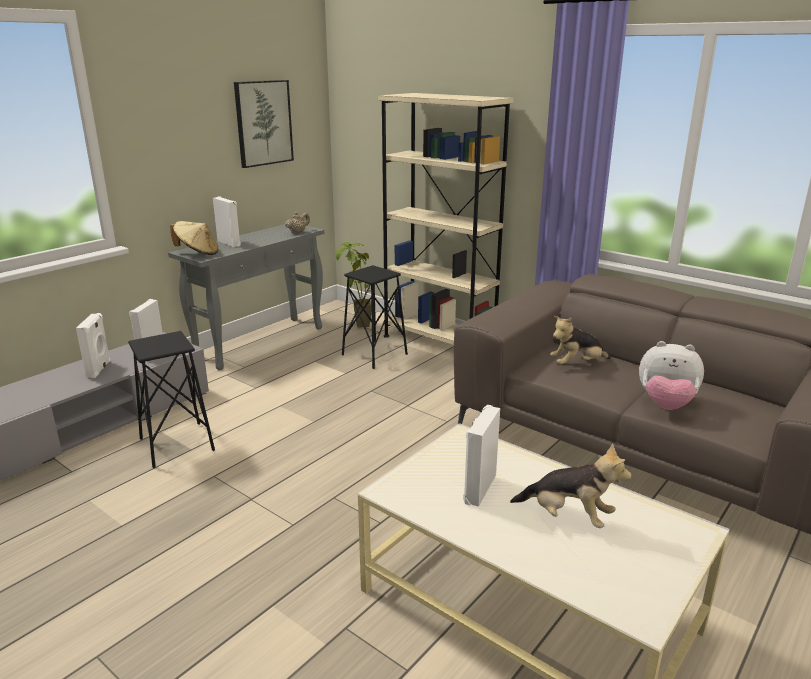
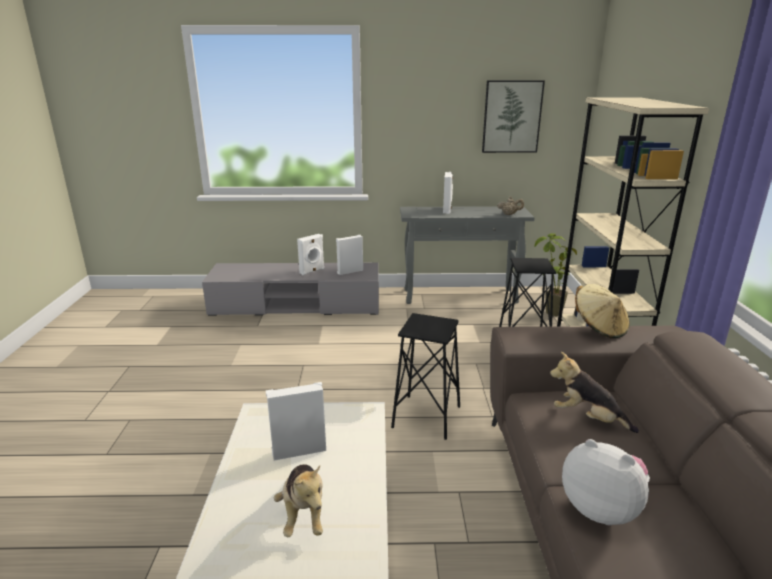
camera: 50 degrees right, 0 degrees up
(177, 444) = (317, 337): black stool -> black stool (426, 417)
(197, 253) = (413, 211): beige hat -> beige hat (599, 327)
(665, 405) = (601, 508): plush toy -> plush toy turned 150 degrees clockwise

